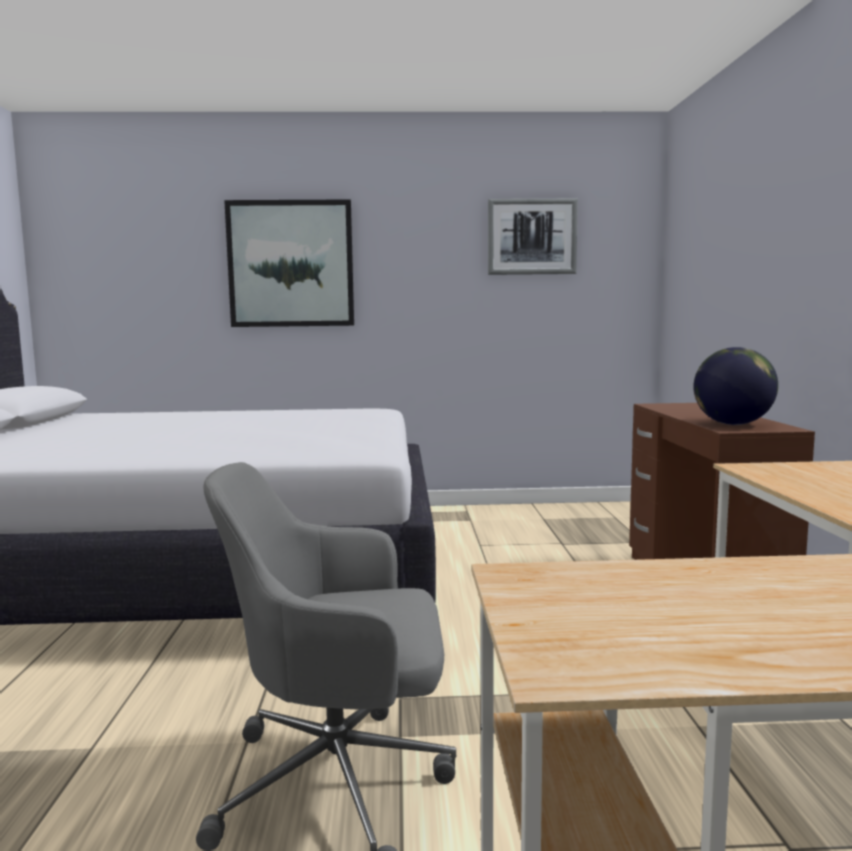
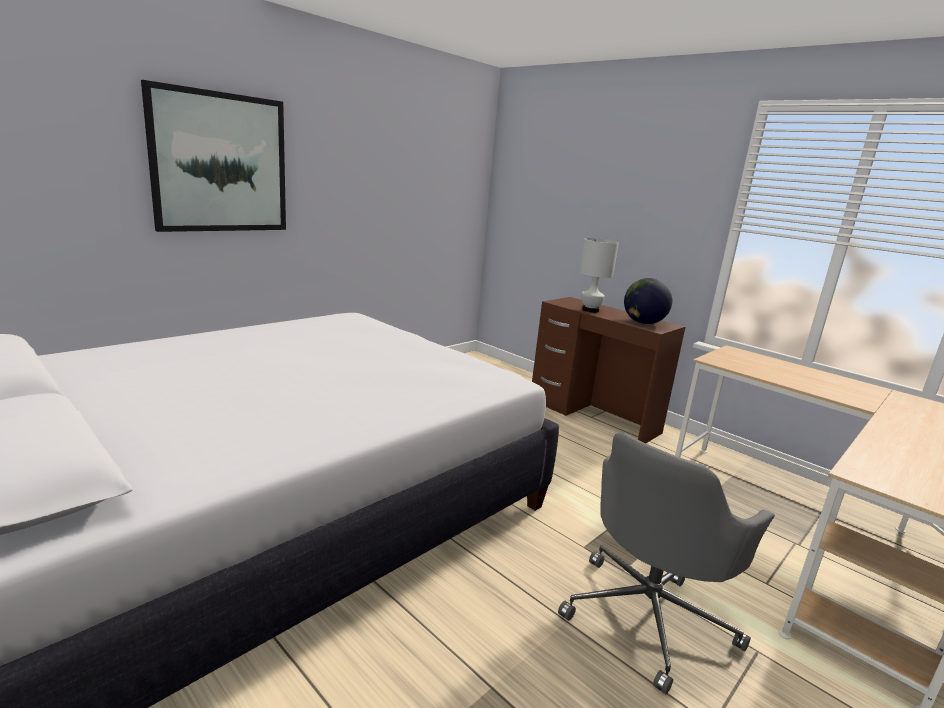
camera: 45 degrees left, 10 degrees up
(532, 237) = (419, 155): picture -> none
(682, 411) = (590, 310): none -> white table lamp

